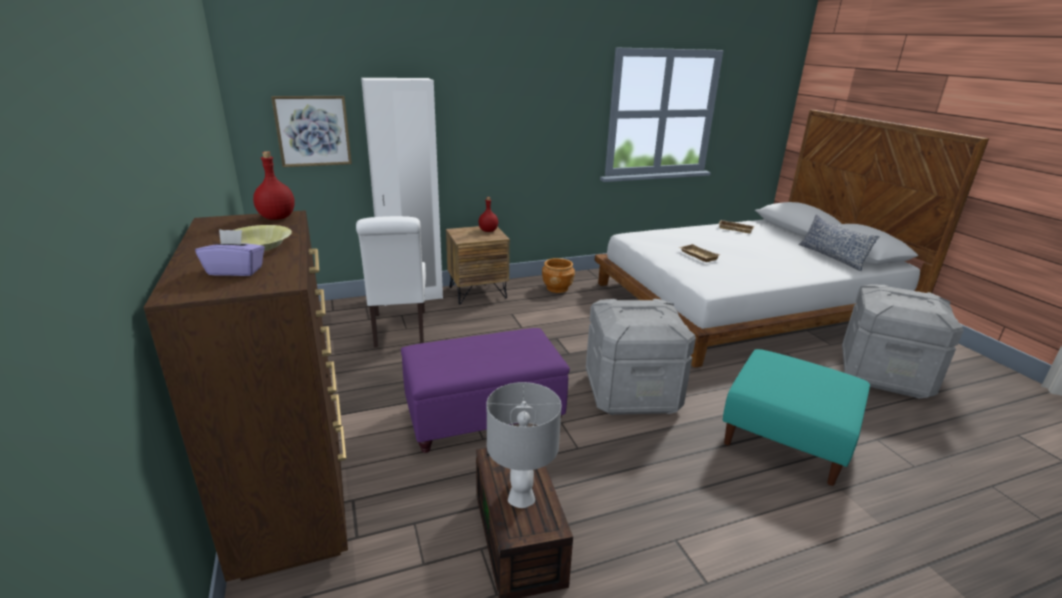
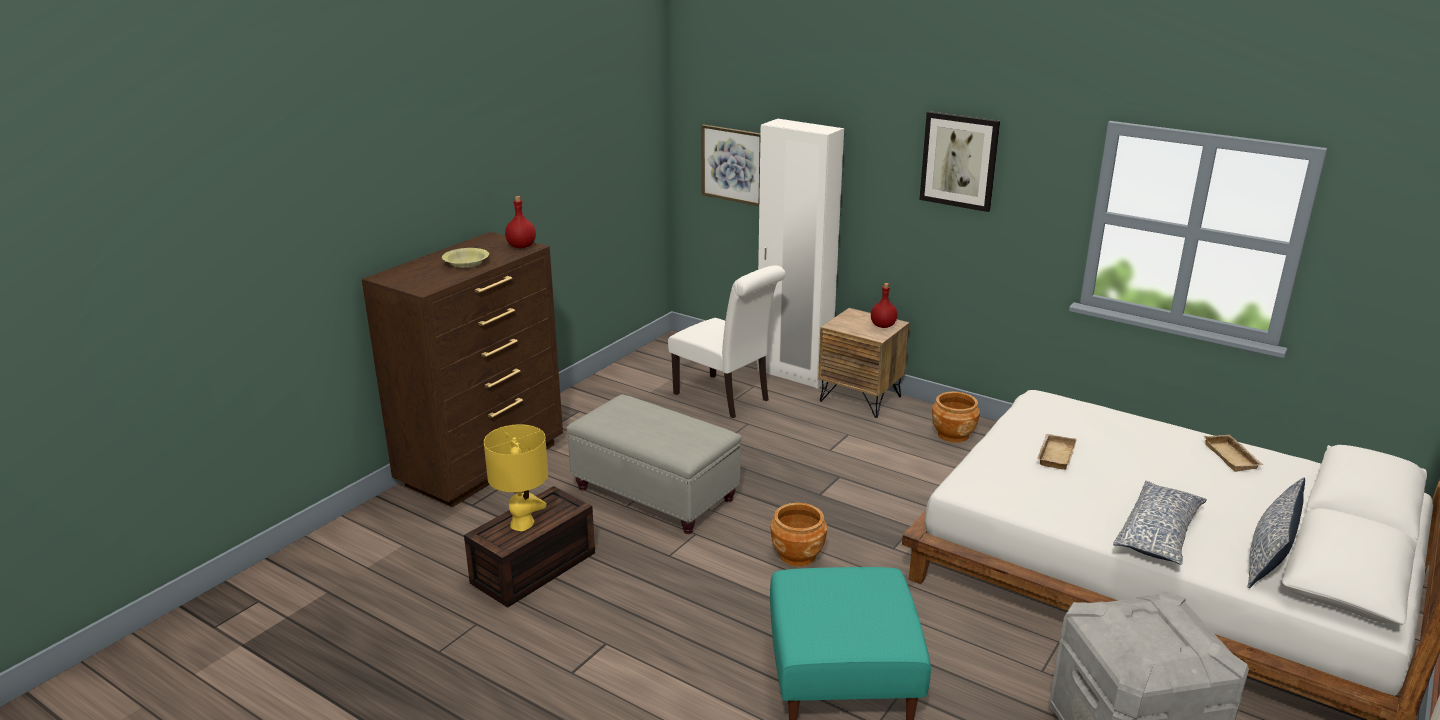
camera: 55 degrees right, 0 degrees up
(236, 271) = (425, 274): purple tissue box -> none
(399, 331) = (726, 398): white chair -> white chair turned 90 degrees counterclockwise
(485, 416) = (656, 494): purple ottoman -> grey ottoman
(521, 91) = (959, 161): none -> picture
(521, 497) = (522, 524): grey table lamp -> yellow table lamp
(632, 392) = (798, 555): grey storage box -> brown planter
(798, 267) = (1159, 533): none -> pillow

